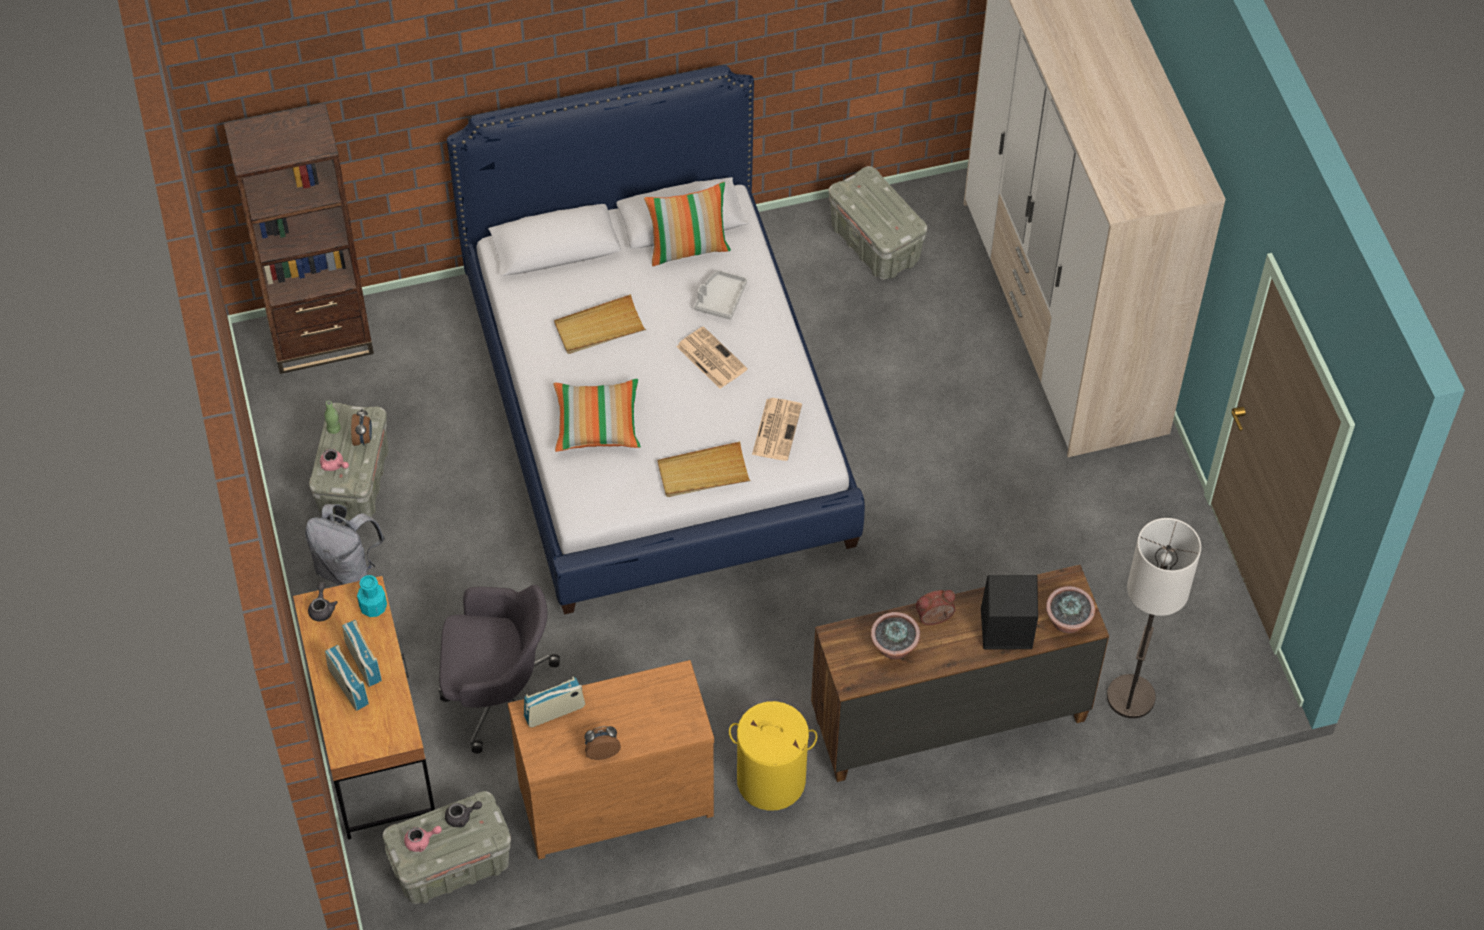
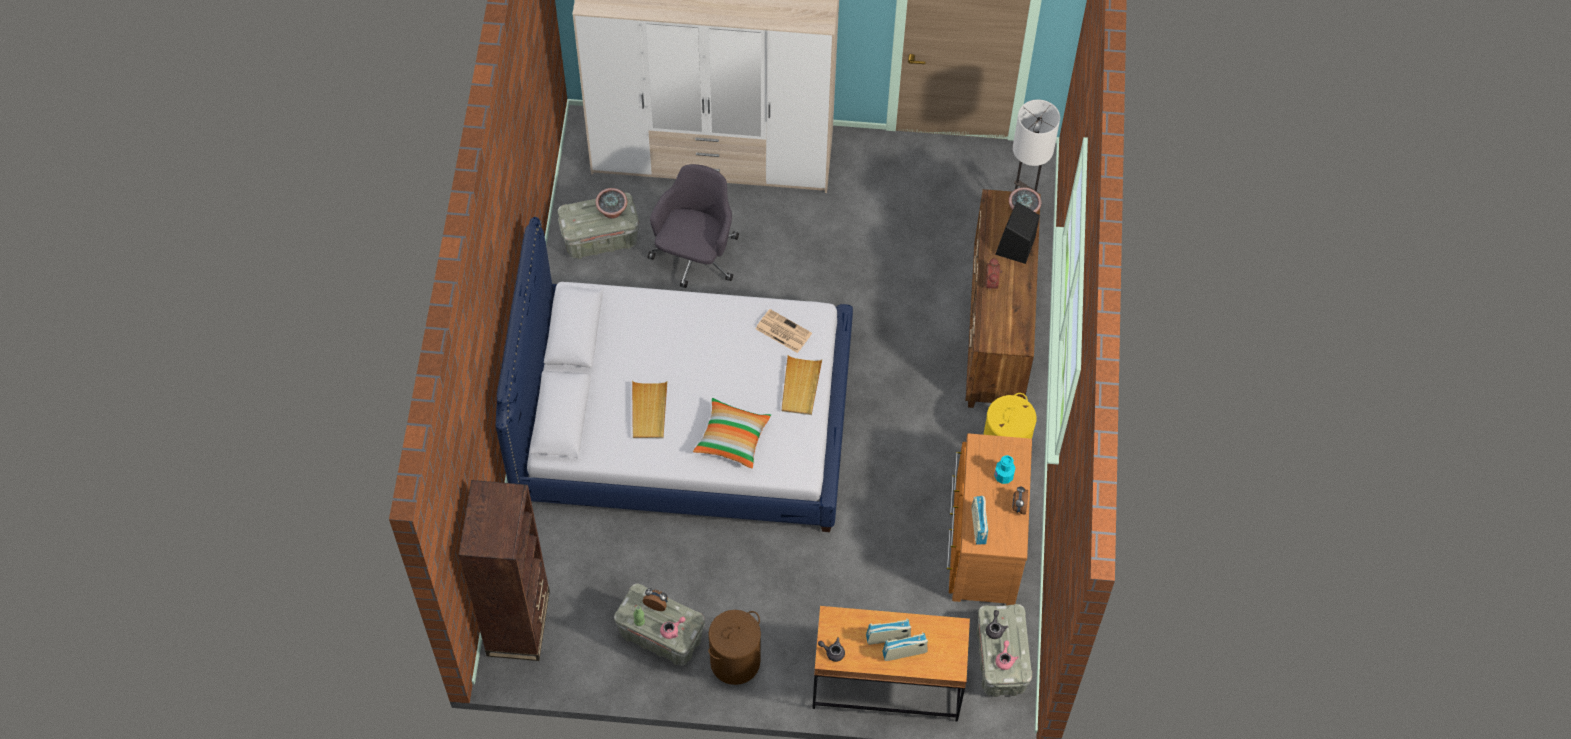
camera: 70 degrees left, 5 degrees up
(347, 569) = (735, 661): grey backpack -> brown laundry basket
(373, 607) = (844, 618): turquoise bottle -> turquoise bottle (1003, 476)
(498, 696) = (879, 593): grey office chair -> grey office chair (695, 256)
(688, 248) = (603, 333): pillow -> none
(710, 358) = (705, 351): newspaper -> none
(720, 299) = (657, 328): grey tray -> none
(894, 648) = (1006, 312): potted plant -> potted plant (612, 212)

